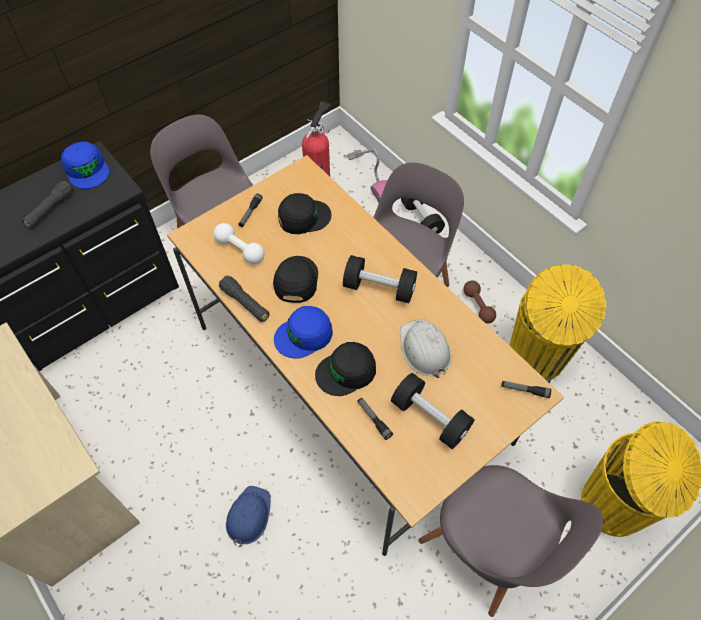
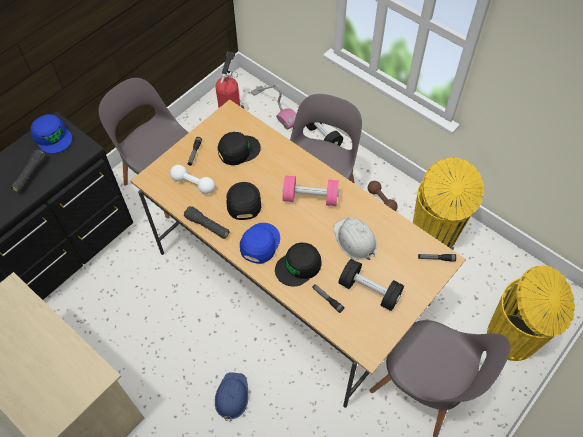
camera: 10 degrees left, 0 degrees up
(304, 335) = (259, 243): blue cap -> blue cap turned 150 degrees clockwise
(379, 288) = (310, 198): black dumbbell -> pink dumbbell

